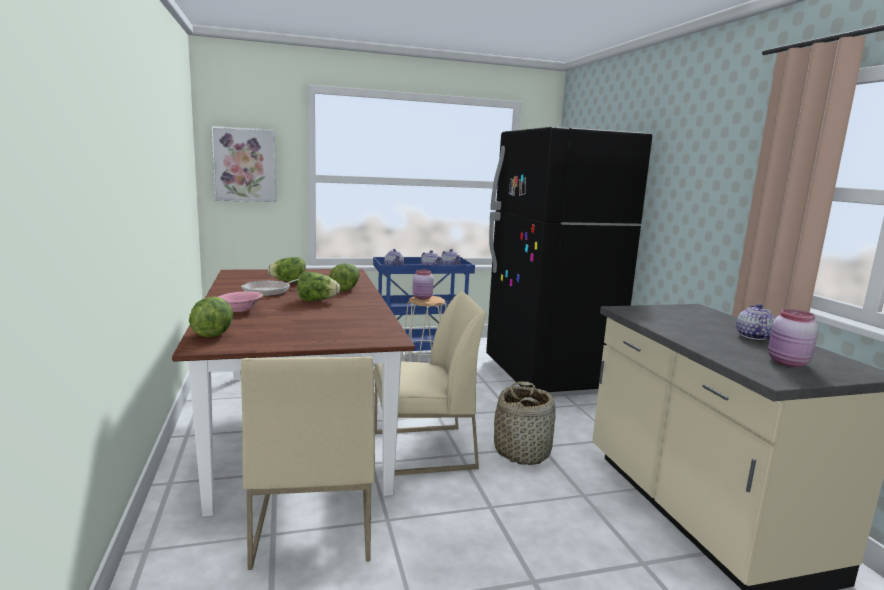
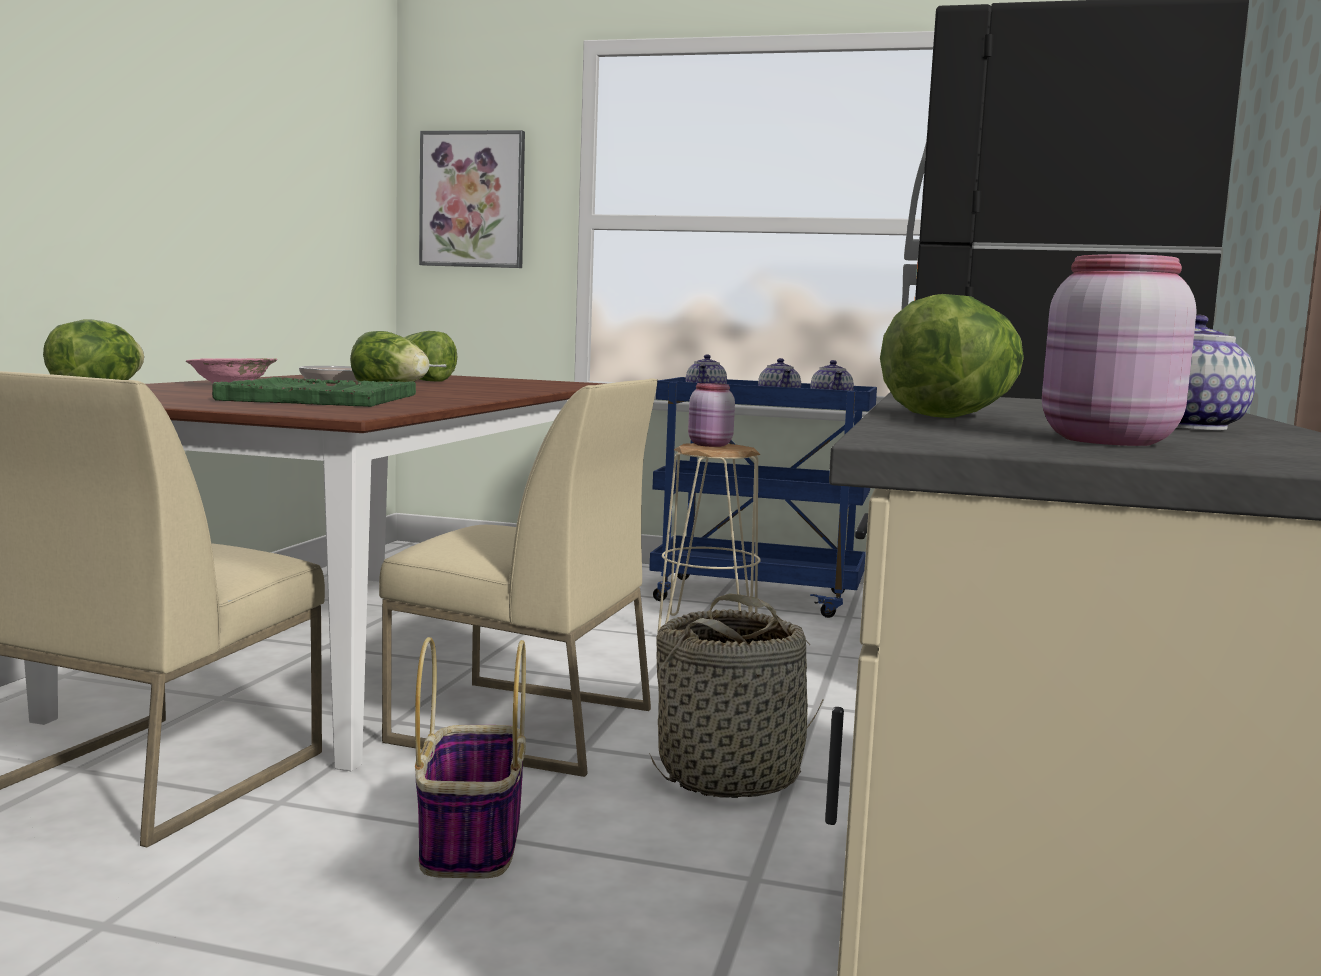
camera: 30 degrees right, 5 degrees down
(323, 319) = (320, 397): none -> green tray
(346, 288) = (495, 389): lettuce -> lettuce (955, 415)
(481, 512) = (470, 840): none -> basket

